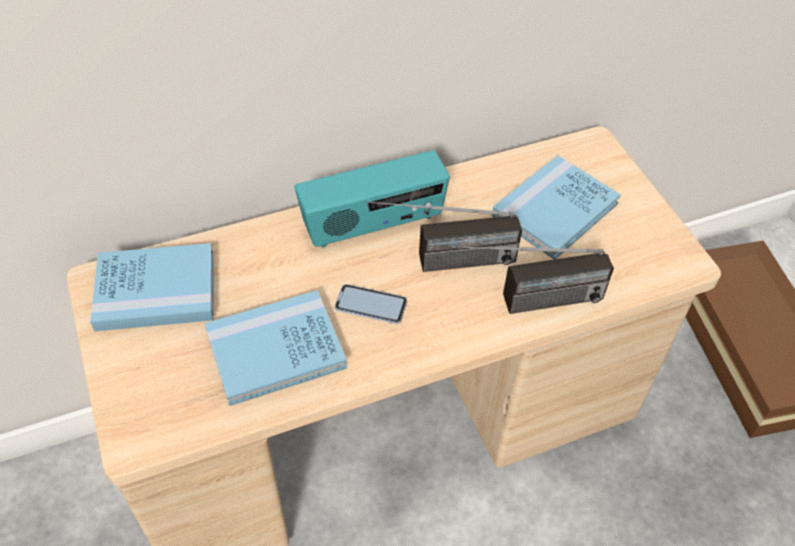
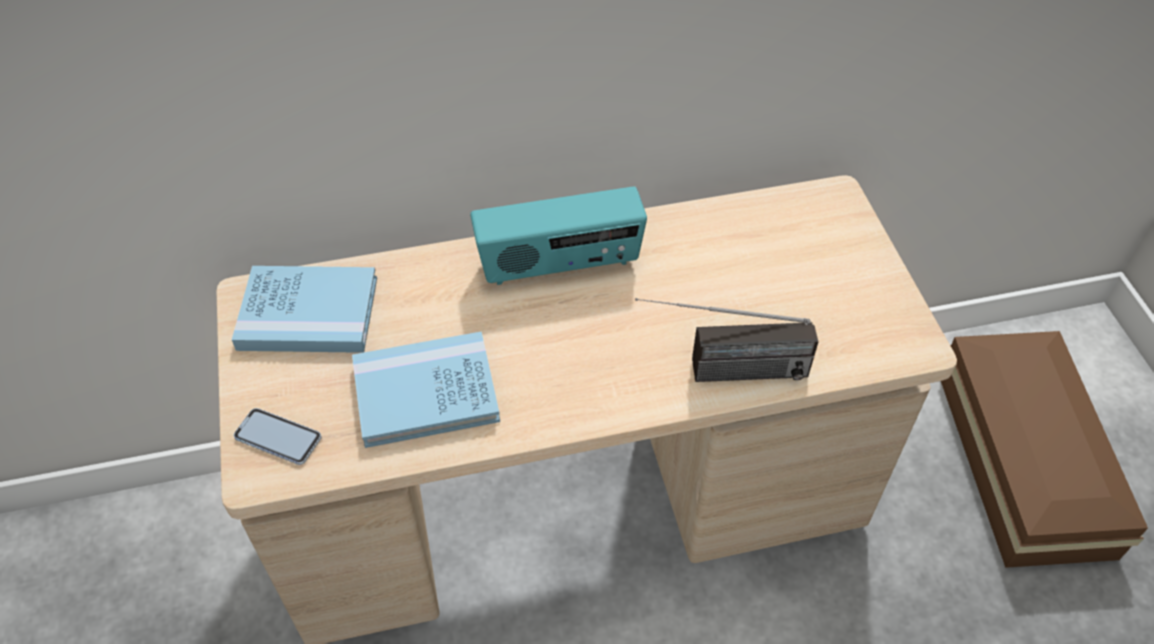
camera: 10 degrees right, 0 degrees up
(371, 305) = (540, 355): phone -> phone (278, 437)
(442, 263) = (629, 316): radio -> none
(555, 210) = (773, 268): blue book -> none

